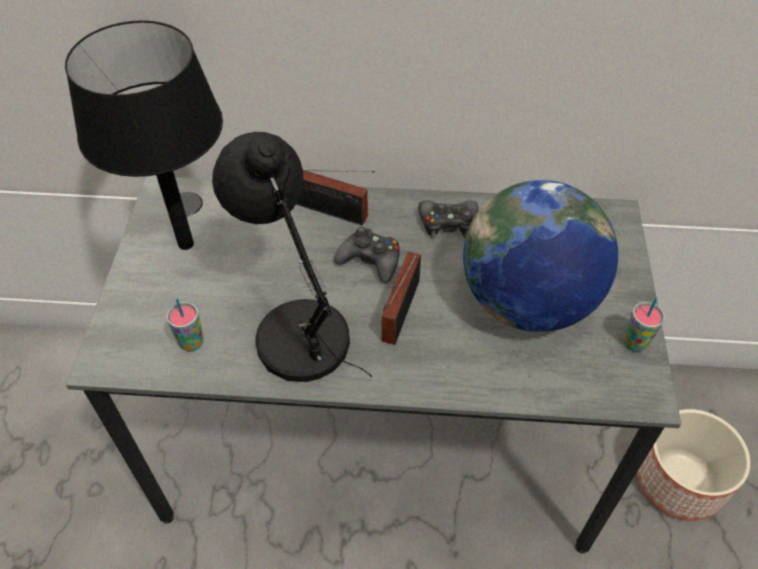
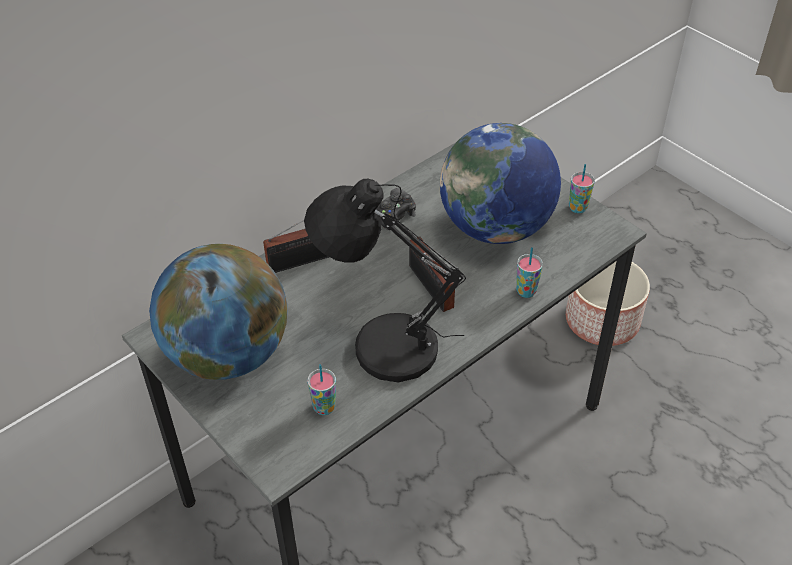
camera: 45 degrees left, 5 degrees down
(186, 244) = (227, 354): black table lamp -> globe
(370, 260) = (372, 272): black game controller -> none
(478, 383) = (526, 291): none -> cup

